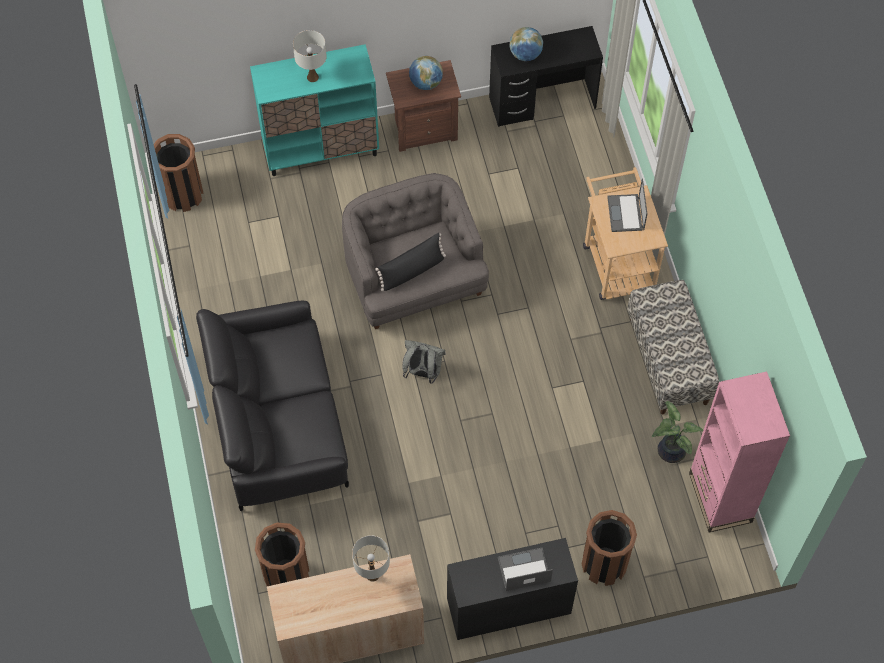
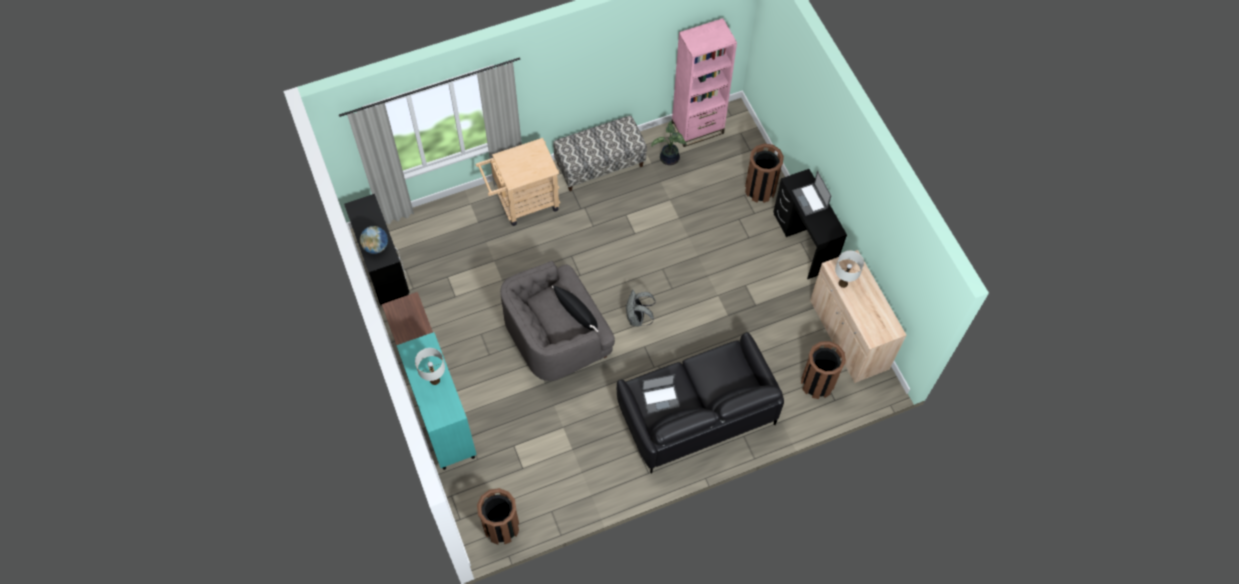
camera: 100 degrees left, 0 degrees up
(425, 83) = (406, 318): globe -> none
(626, 214) = (519, 165): laptop -> laptop (661, 398)

